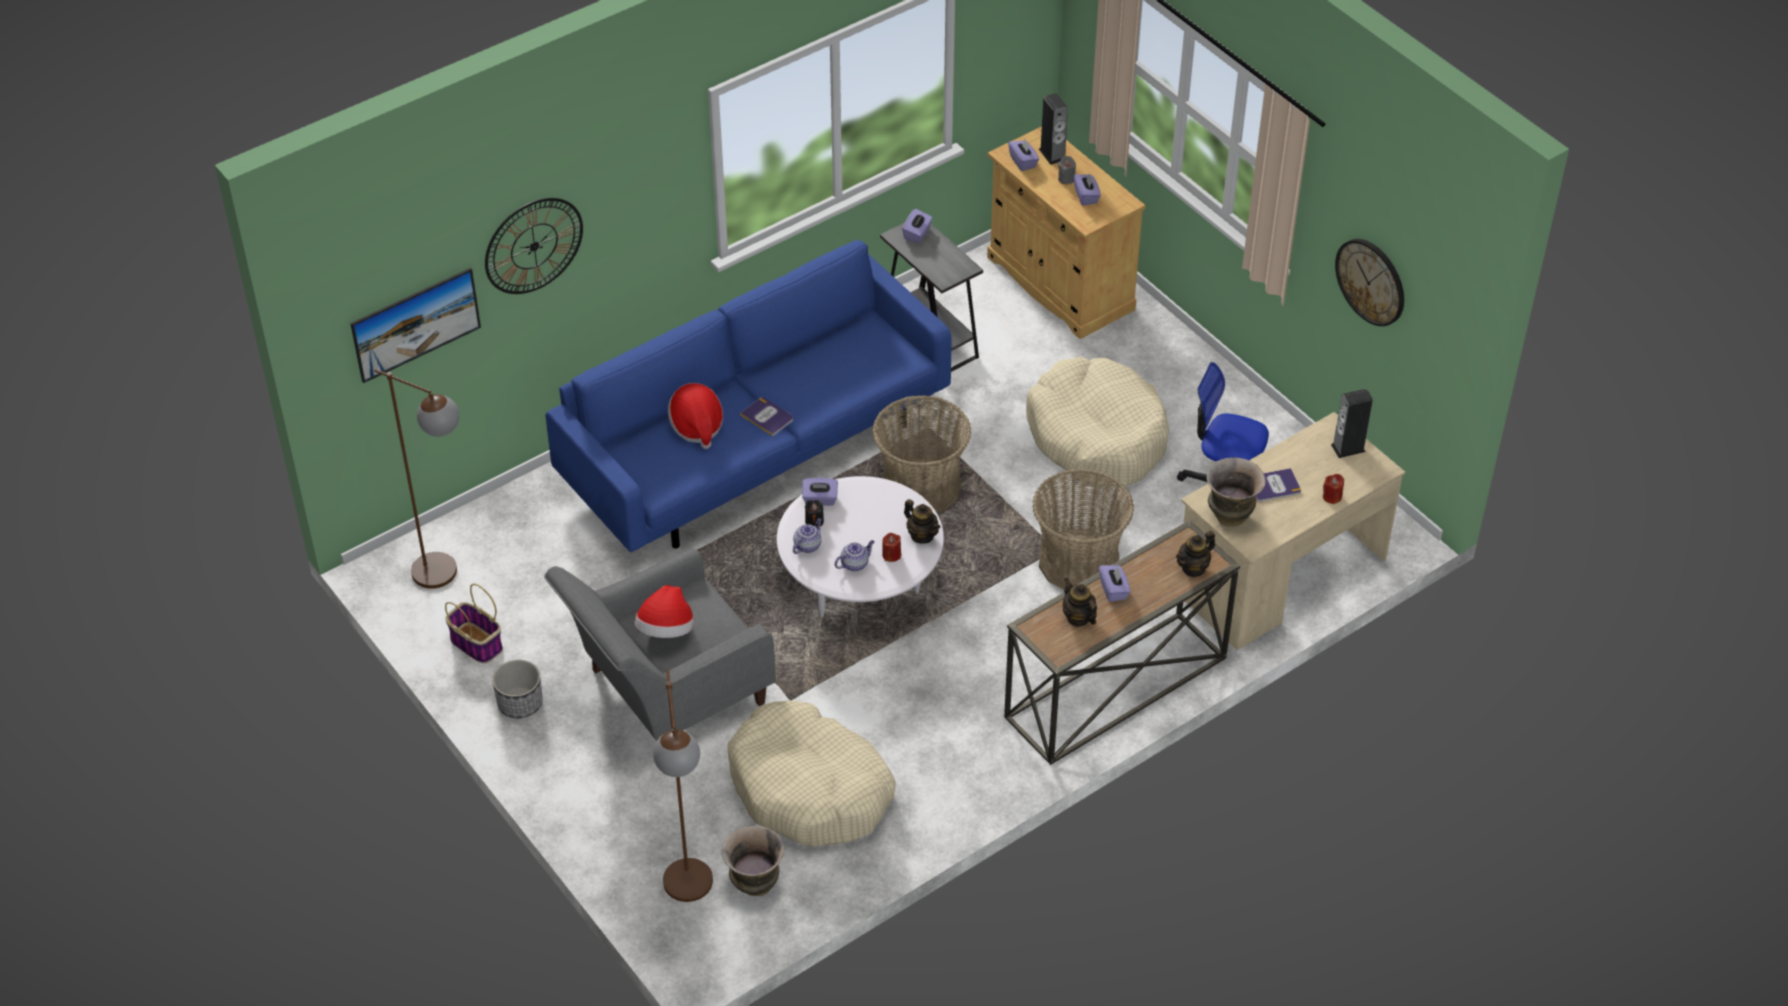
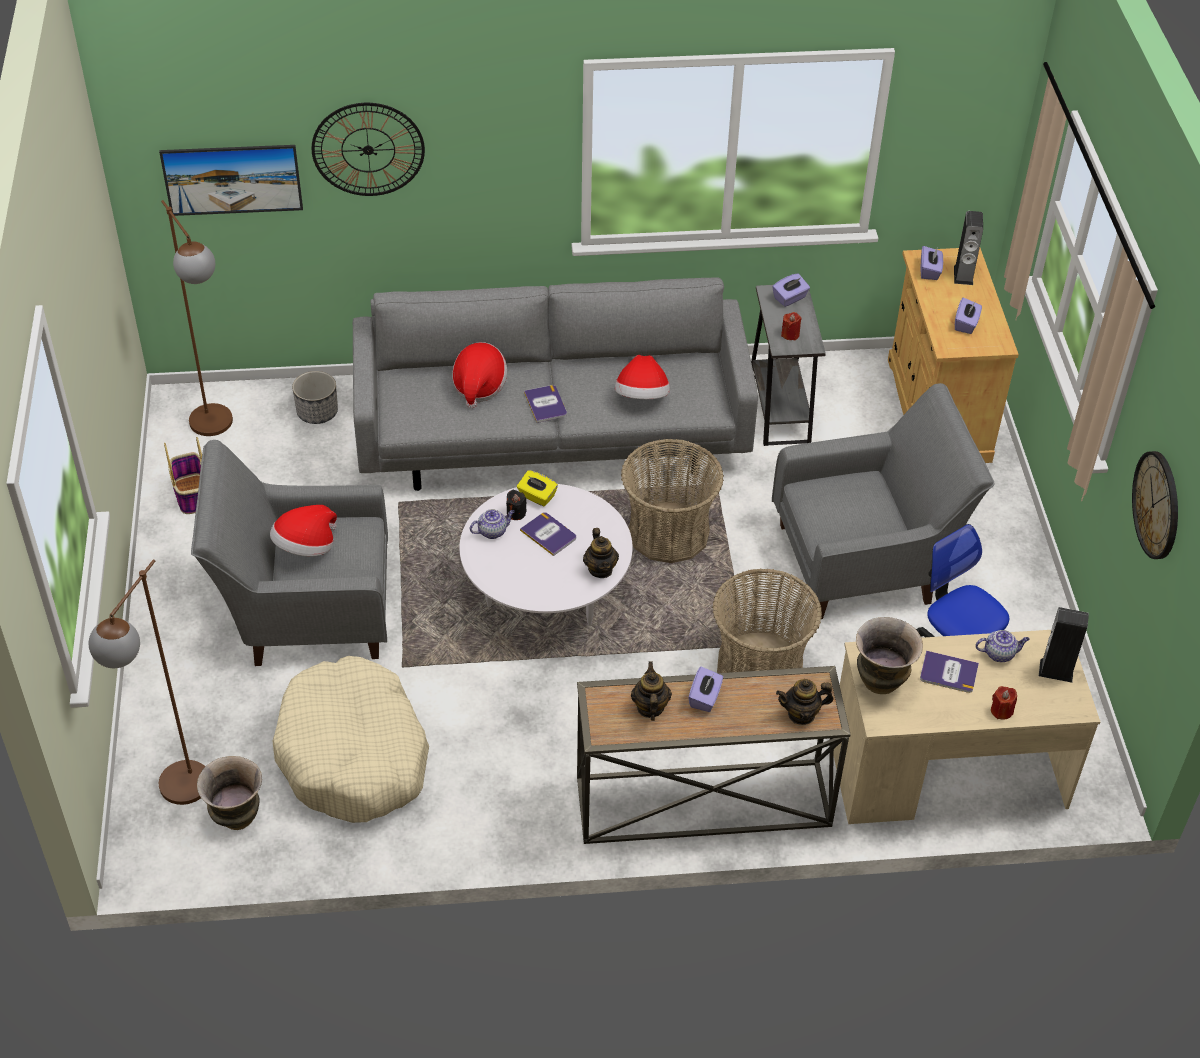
camera: 30 degrees right, 0 degrees up
(520, 703) = (183, 560): planter -> planter (317, 412)
(757, 449) = (552, 437): blue sofa -> grey sofa
(820, 499) = (537, 496): purple tissue box -> yellow tissue box
(844, 375) = (642, 397): none -> hat
(855, 563) = (520, 566): teapot -> teapot (999, 653)
(856, 526) = (549, 534): none -> book
(891, 555) = (559, 574): red candle -> red candle (790, 334)
(1066, 179) = (959, 301): grey candle -> none
(1097, 436) = (866, 560): beige dog bed -> grey armchair

